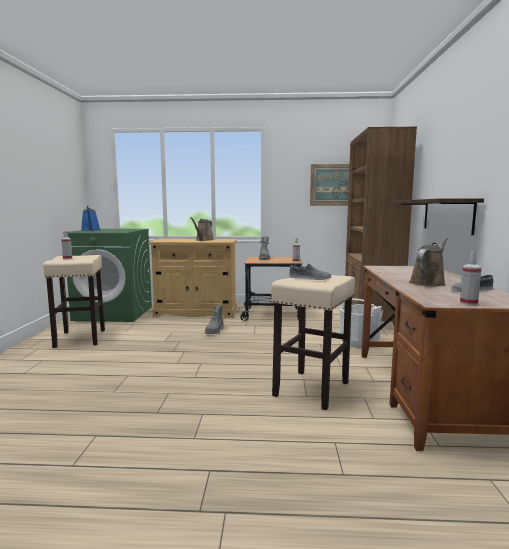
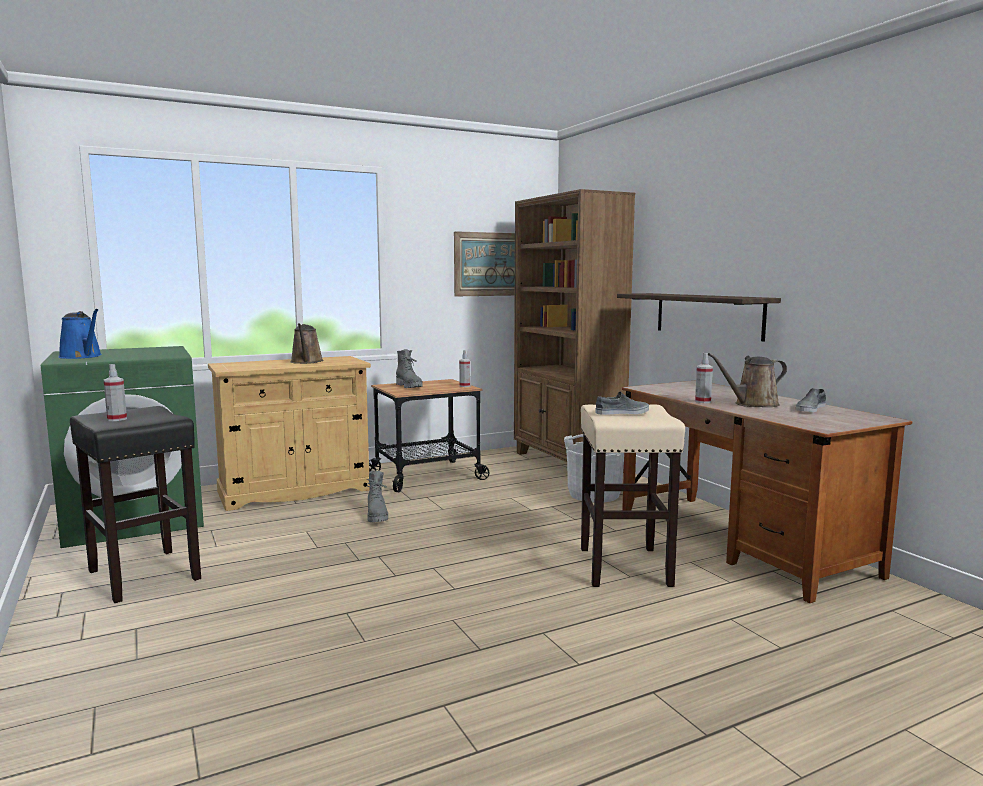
camera: 30 degrees left, 0 degrees up
(80, 338) = (145, 575): beige stool -> black stool
(428, 283) = (752, 404): brown watering can -> brown watering can turned 120 degrees counterclockwise
(468, 303) = (847, 424): spray bottle -> spray bottle (702, 401)

